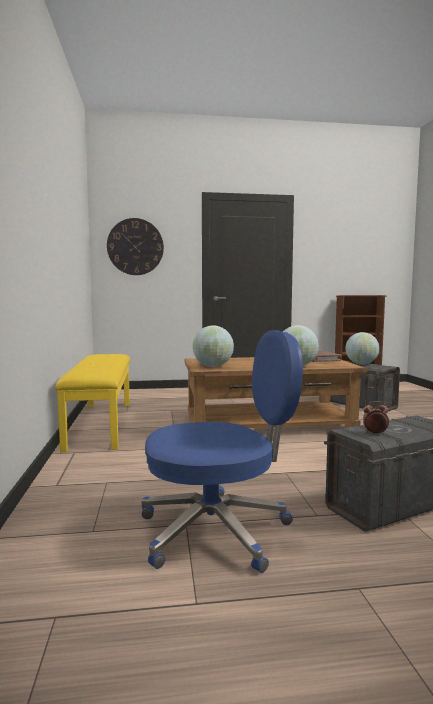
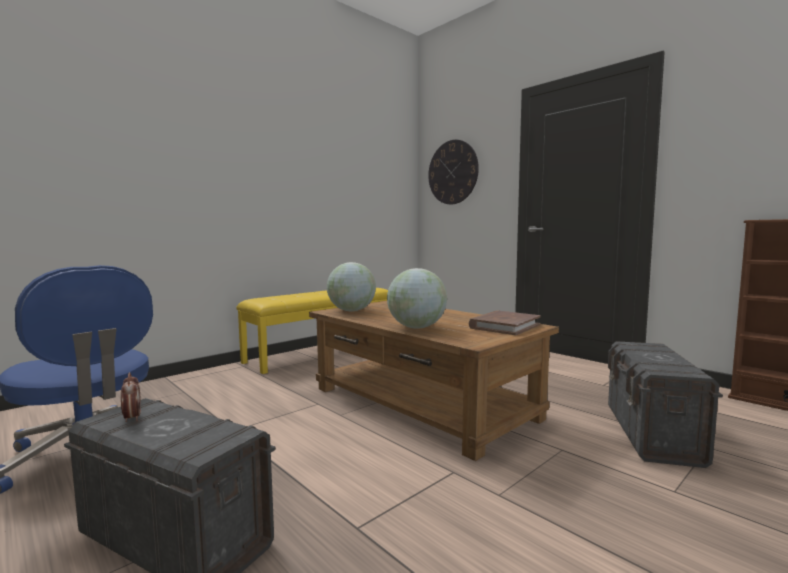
camera: 55 degrees right, 0 degrees up
(361, 364) = (656, 356): globe -> none

